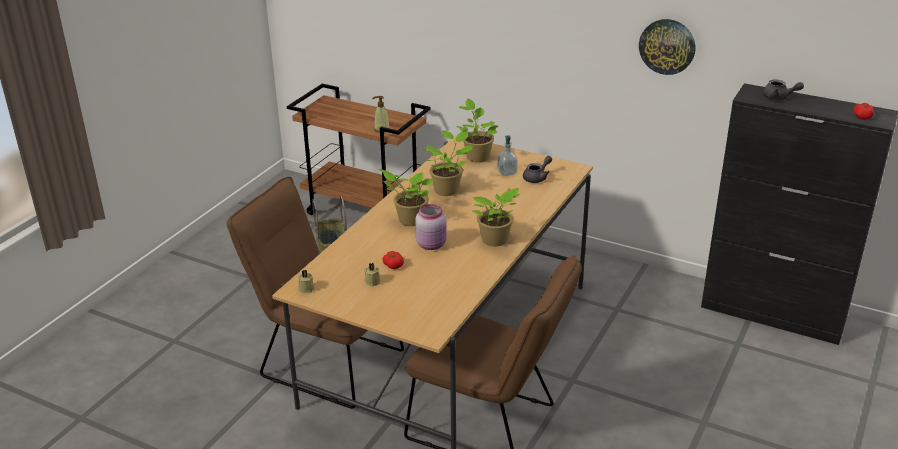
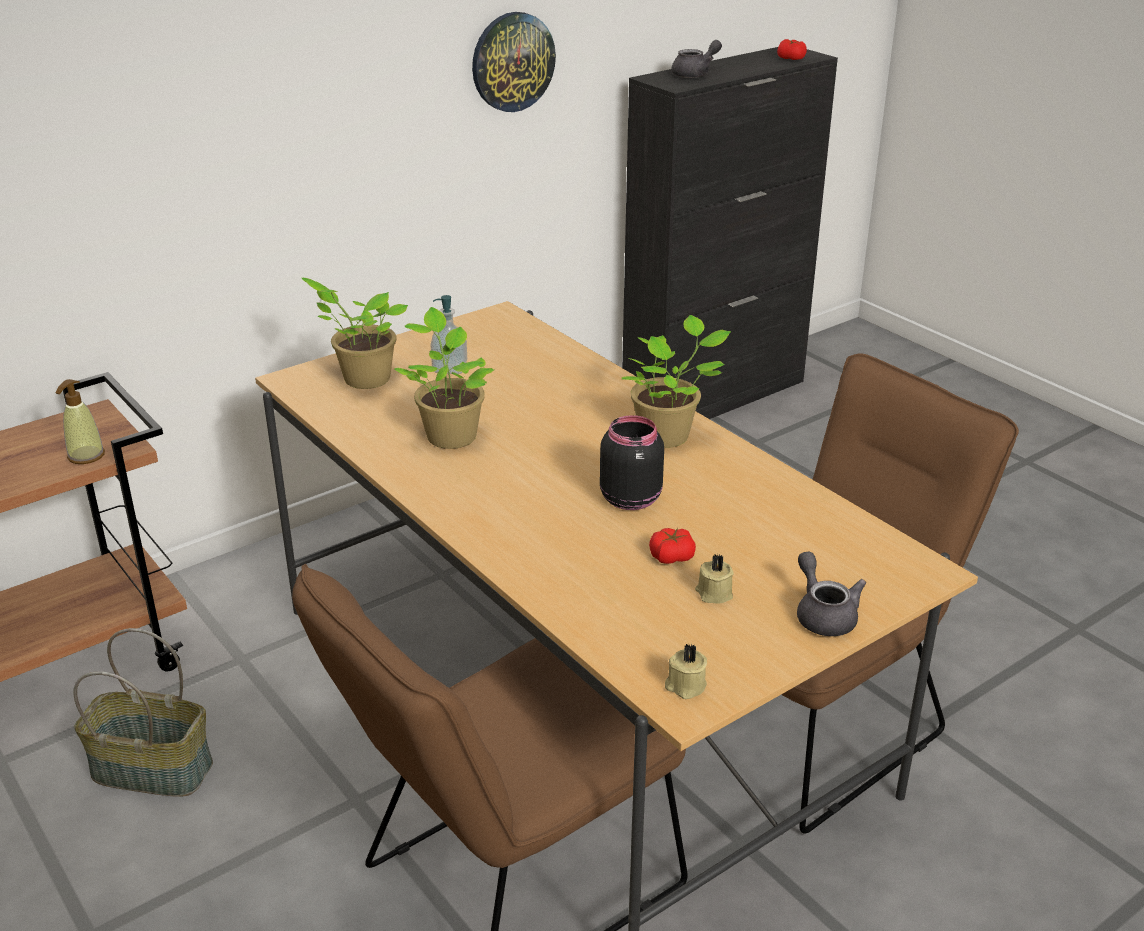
camera: 65 degrees left, 0 degrees up
(409, 220) = (522, 500): potted plant -> none
(432, 244) = (631, 498): pink jar -> black jar
(537, 178) = (497, 349): grey teapot -> grey teapot (823, 614)

